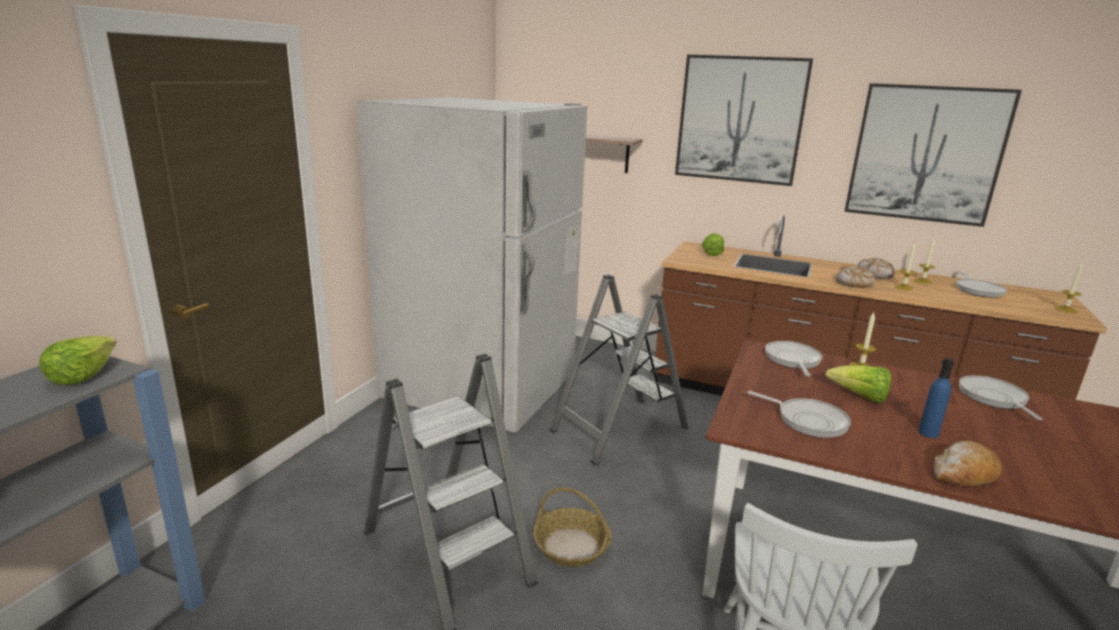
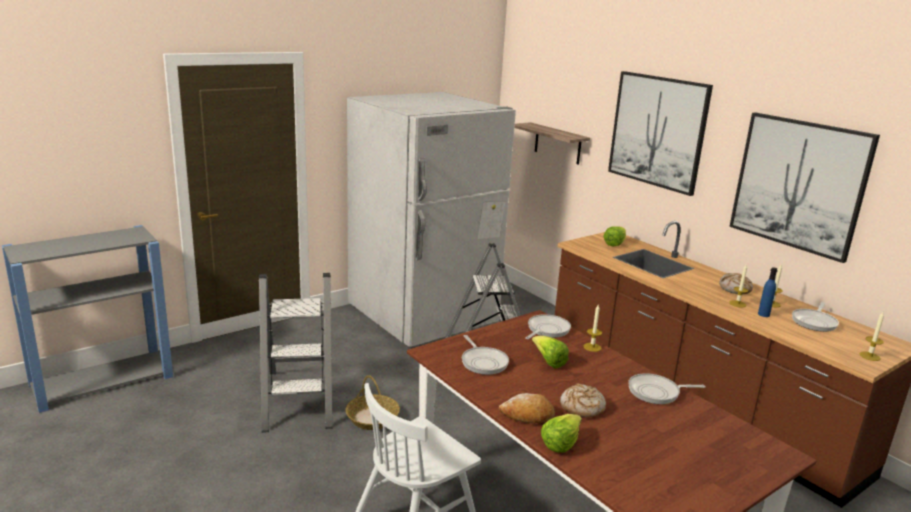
camera: 30 degrees right, 0 degrees up
(82, 375) = (129, 237): lettuce -> lettuce (560, 443)
(854, 283) = (694, 291): bread -> bread (582, 407)
(928, 433) = (553, 392): blue bottle -> blue bottle (763, 314)
(994, 398) = (656, 392): frying pan -> frying pan turned 120 degrees counterclockwise

